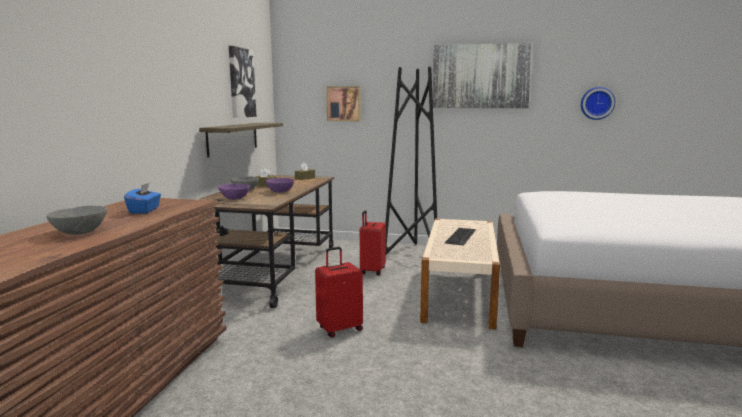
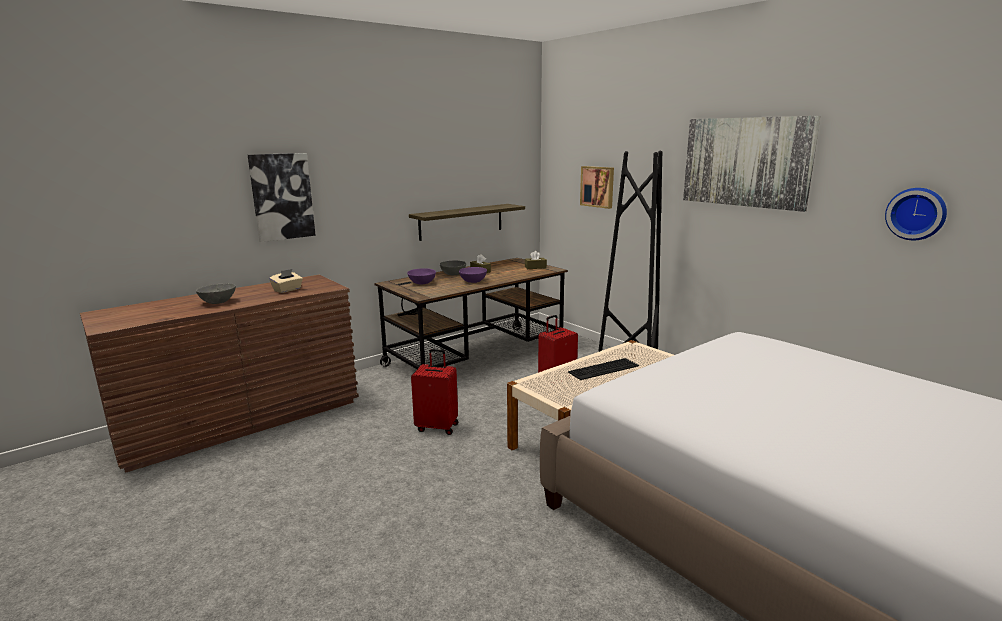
camera: 40 degrees right, 5 degrees up
(145, 210) = (287, 290): blue tissue box -> beige tissue box
(241, 83) = (479, 166): picture -> picture (282, 196)

